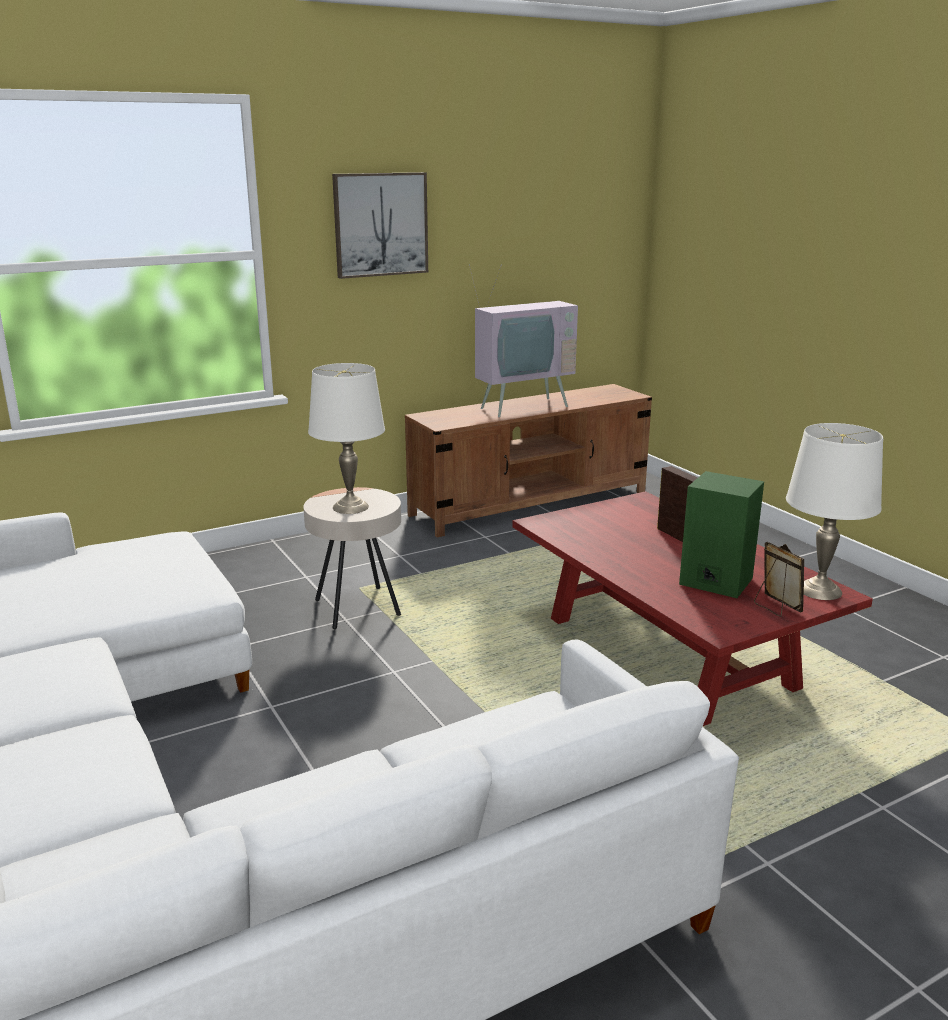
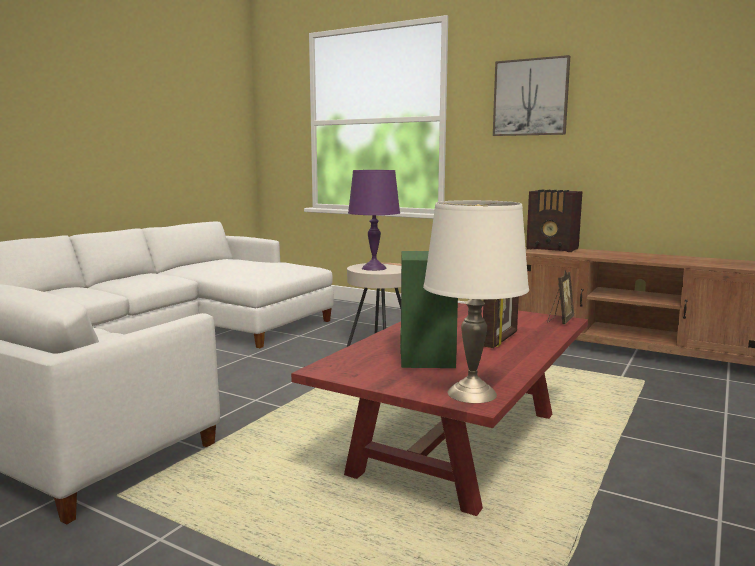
camera: 60 degrees right, 10 degrees down
(350, 507) = (373, 268): white table lamp -> purple table lamp
(444, 415) = (553, 249): none -> radio
(520, 405) = (628, 255): television -> none
(775, 607) = (402, 381): picture frame -> picture frame (560, 321)

